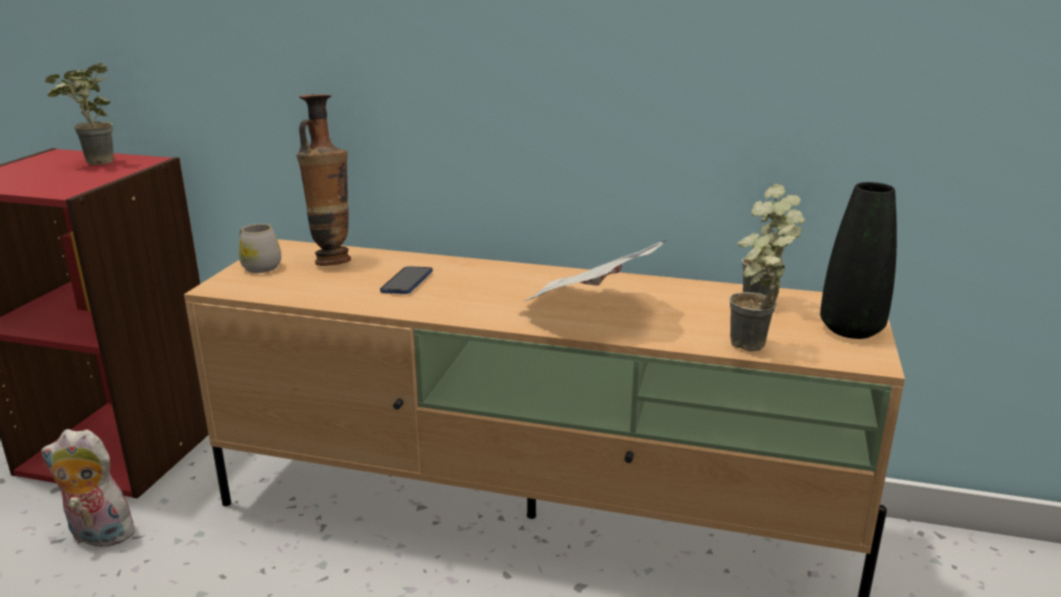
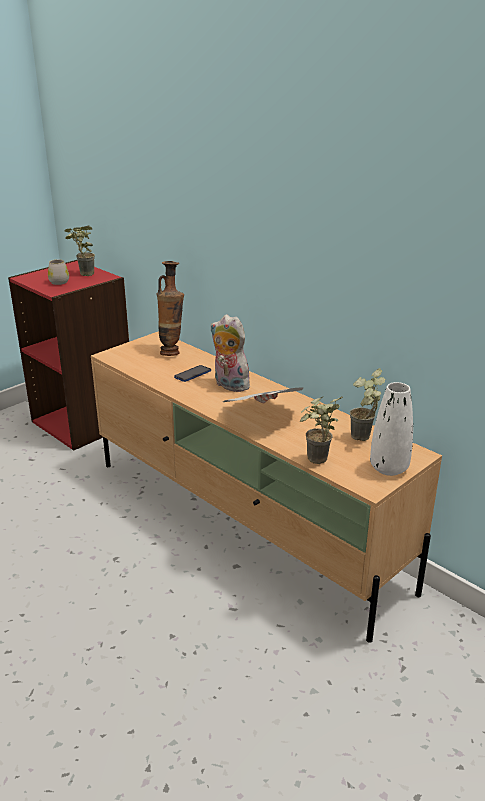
camera: 30 degrees right, 5 degrees up
(97, 536) = (47, 463): plush toy -> plush toy (229, 385)
(258, 266) = (135, 347): white mug -> white mug (59, 281)
(851, 329) = (389, 468): black vase -> white vase

